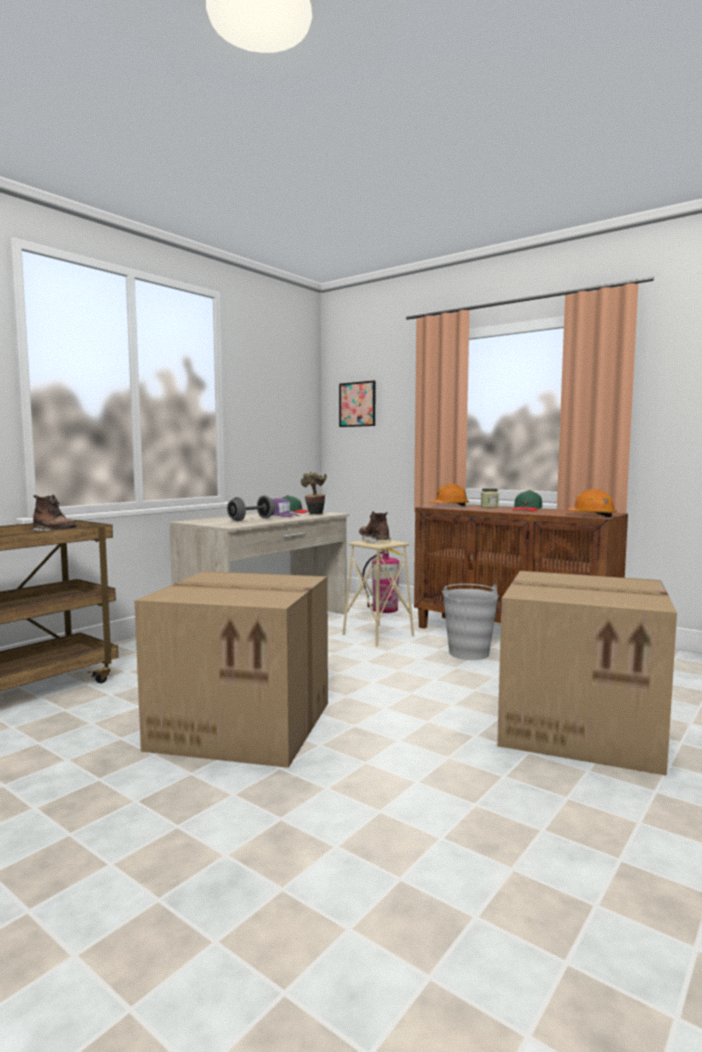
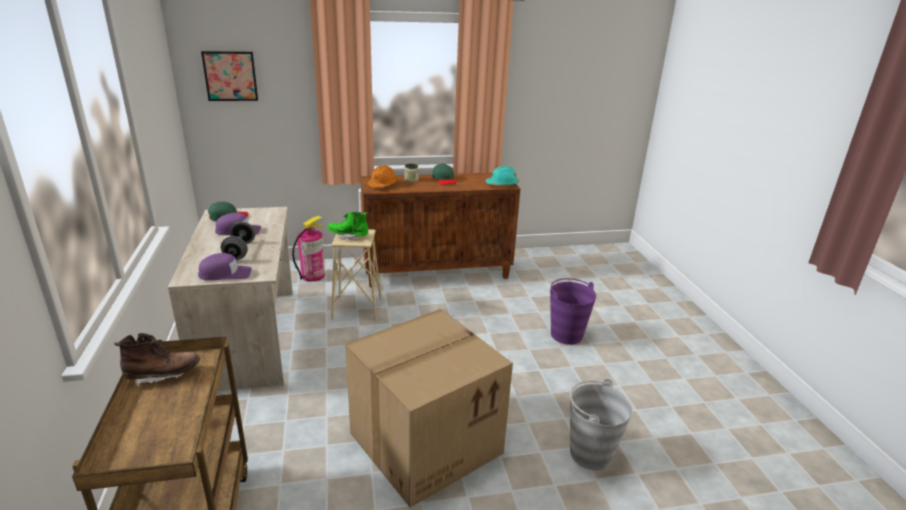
camera: 50 degrees left, 20 degrees up
(212, 523) = (225, 274): none -> purple cap
(314, 515) = (268, 220): potted plant -> none
(374, 541) = (348, 236): brown boot -> green boot
(468, 653) = (438, 301): grey bucket -> grey bucket (590, 453)
(582, 727) = (566, 335): cardboard box -> purple bucket
(591, 516) = (502, 184): orange hard hat -> turquoise hard hat

